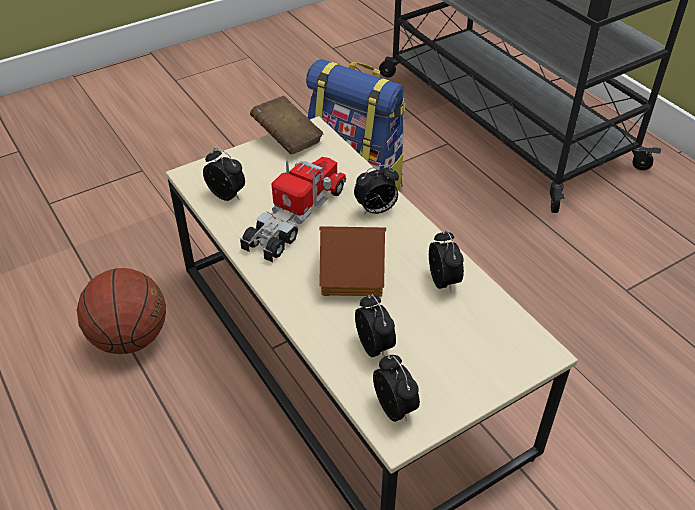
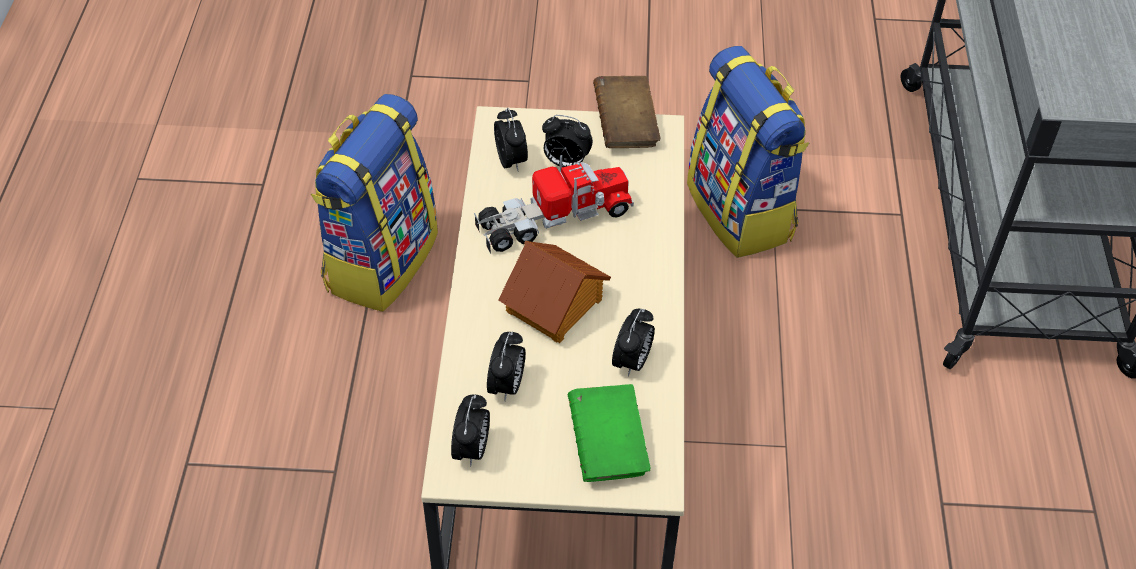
camera: 35 degrees right, 5 degrees up
(130, 338) = (380, 260): basketball -> backpack
(376, 210) = (639, 253): alarm clock -> alarm clock (565, 163)
(486, 347) = (607, 447): none -> green book

